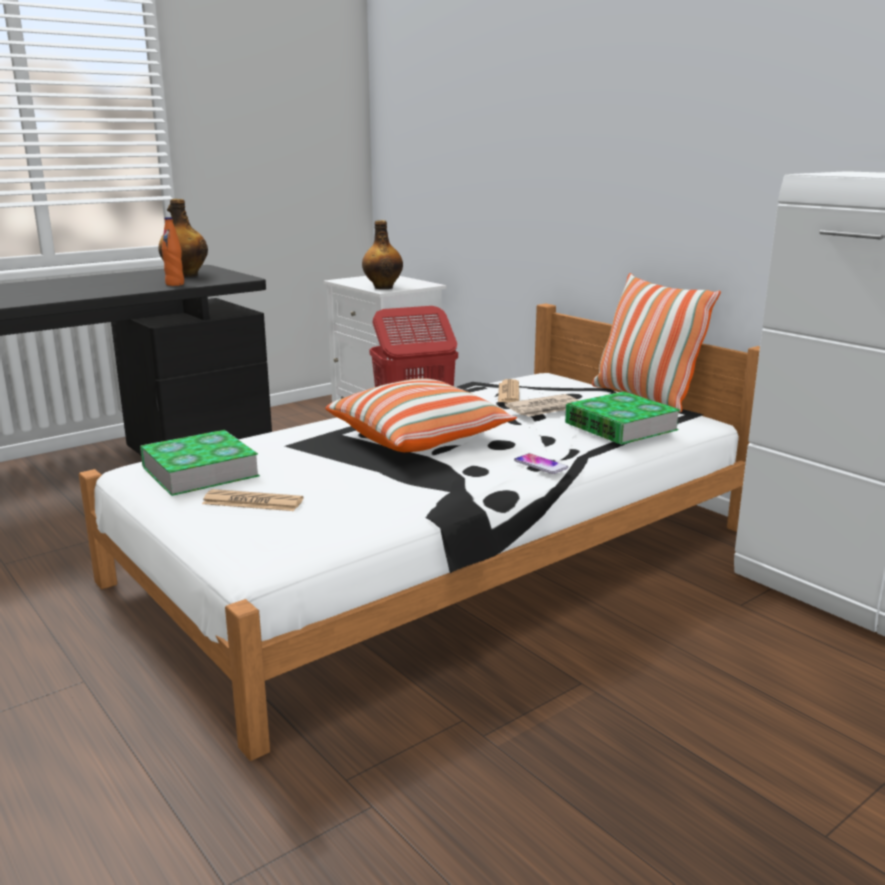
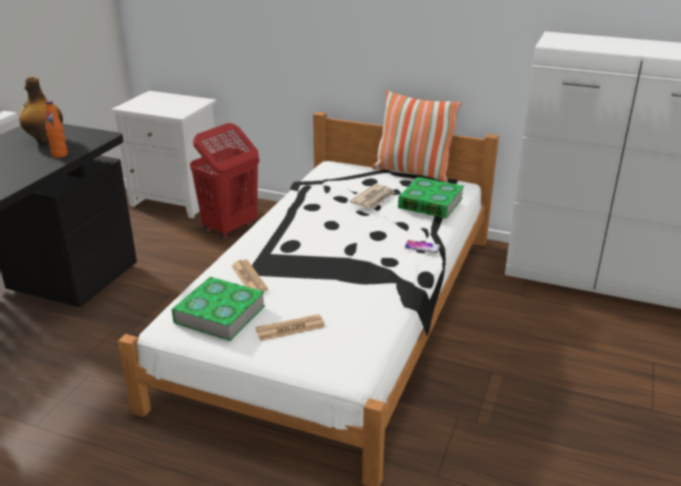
camera: 30 degrees left, 10 degrees up
(383, 287) = (174, 110): bottle -> none
(420, 438) = (324, 243): pillow -> none
(508, 392) = (332, 188): newspaper -> newspaper (249, 277)

